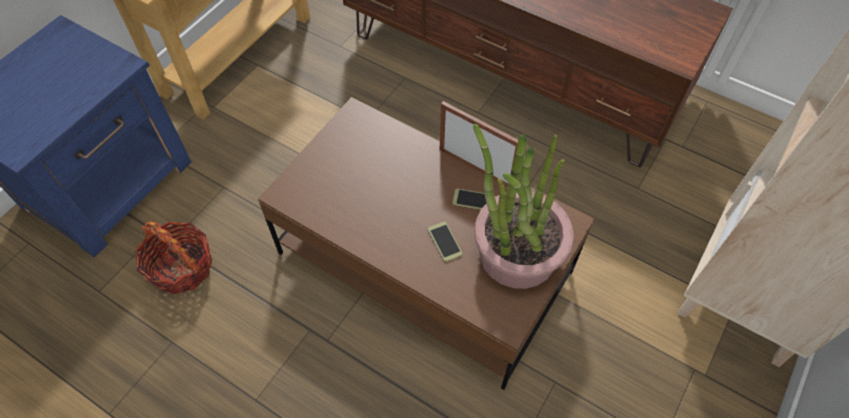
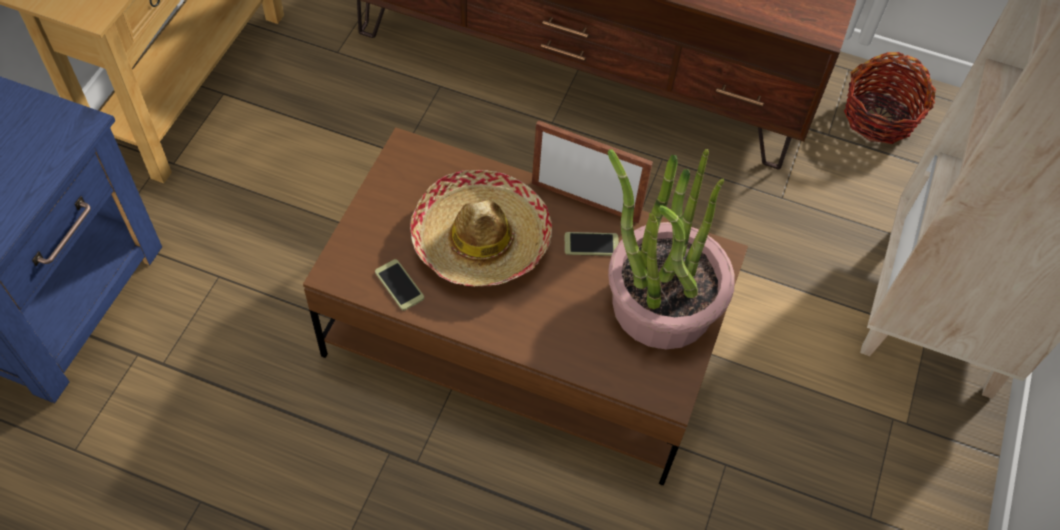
camera: 15 degrees left, 0 degrees up
(182, 267) = (188, 397): basket -> basket (879, 117)
(392, 185) = (481, 239): none -> hat
(445, 242) = (566, 304): phone -> phone (399, 285)

